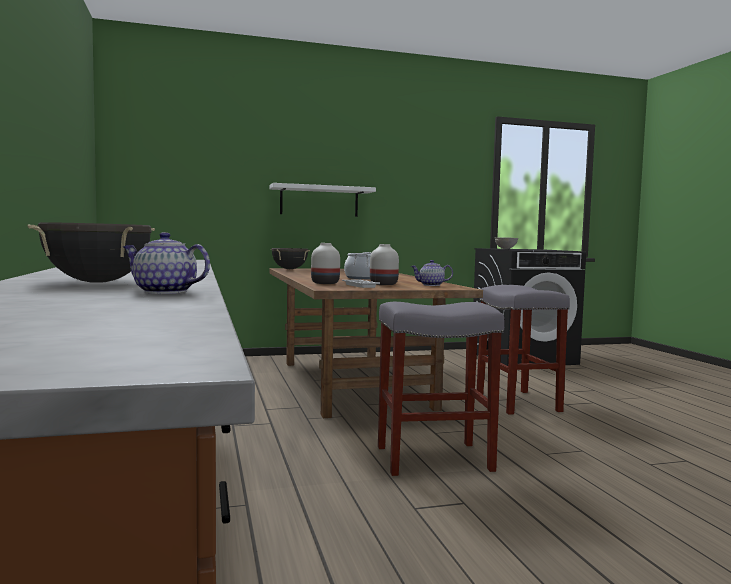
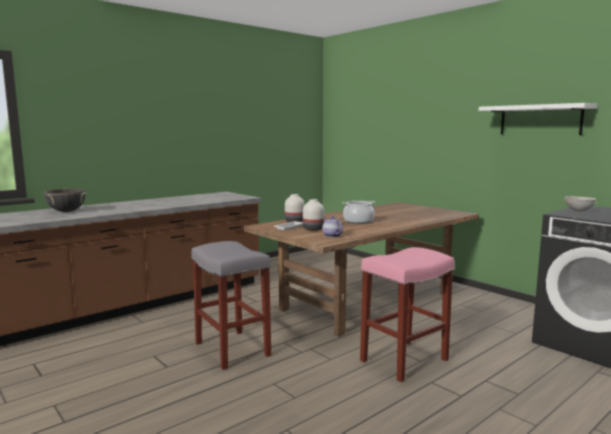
camera: 65 degrees right, 5 degrees up
(163, 292) = (28, 220): teapot -> none
(289, 269) = (398, 205): black cooking pot -> none
(319, 201) = (440, 149): white shelf -> white shelf (540, 120)
(518, 402) = (404, 361): grey stool -> pink stool

